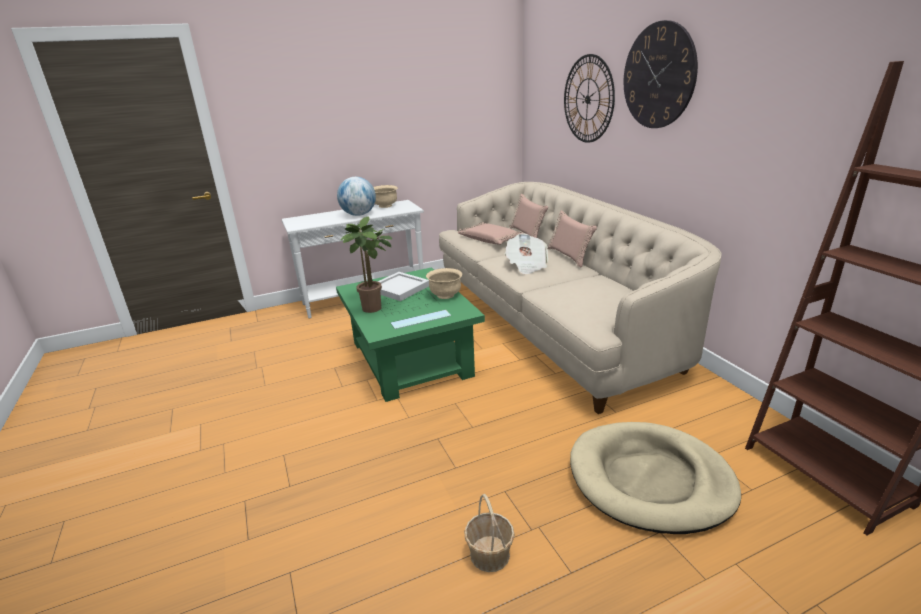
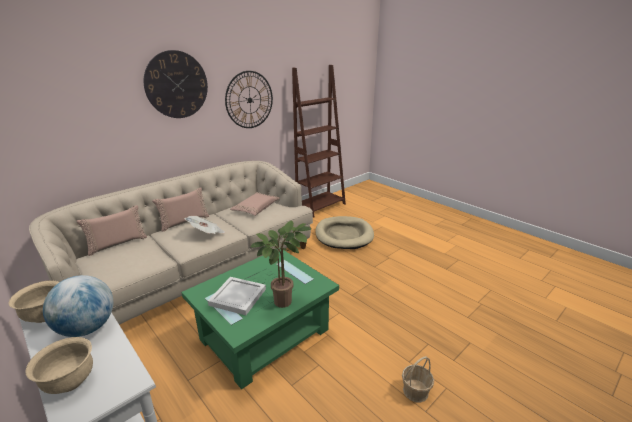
camera: 110 degrees left, 0 degrees up
(445, 295) = (249, 269): beige bowl -> beige bowl (70, 381)
(489, 554) = (409, 265): basket -> basket (415, 391)
(490, 238) = (125, 260): beige pillow -> beige pillow (256, 207)
(588, 99) = (99, 113): wall clock -> wall clock (249, 100)

